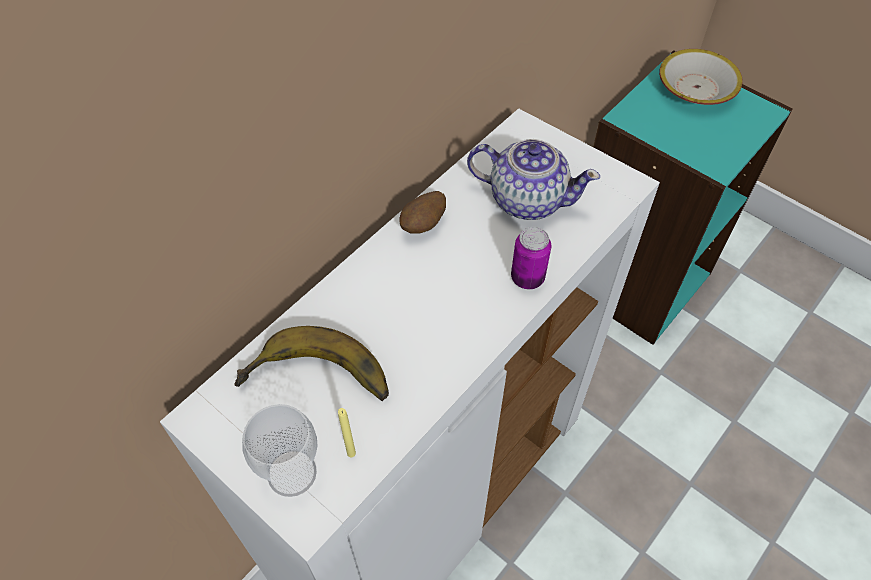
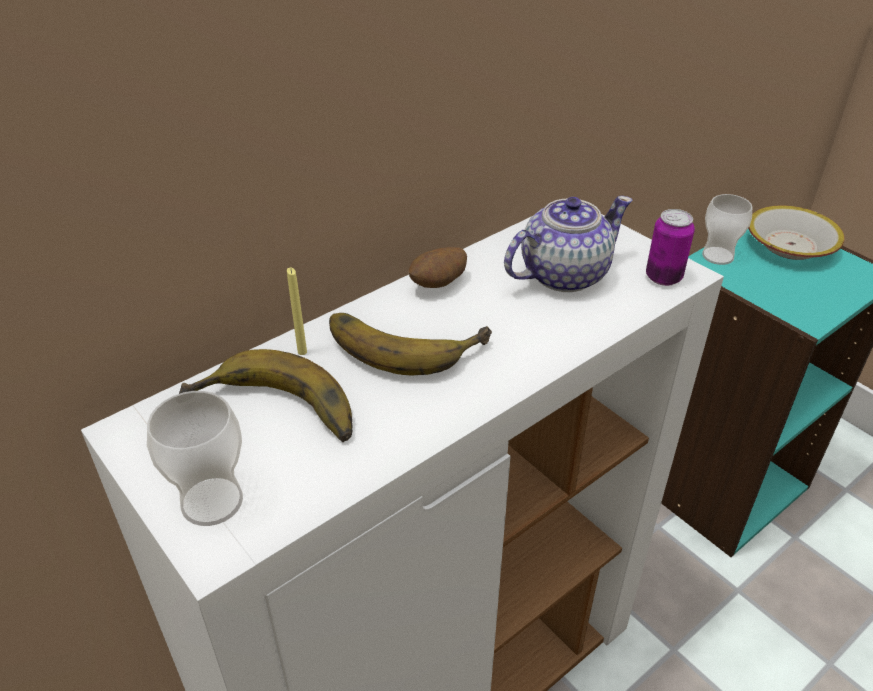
camera: 10 degrees right, 15 degrees down
(351, 453) = (289, 491): yellow candle -> yellow candle (302, 352)
(408, 289) = (404, 340): none -> banana
(526, 199) = (562, 274): teapot -> teapot turned 60 degrees counterclockwise
(527, 278) = (547, 346): can -> can (663, 277)
(635, 107) = (717, 256): none -> cup

